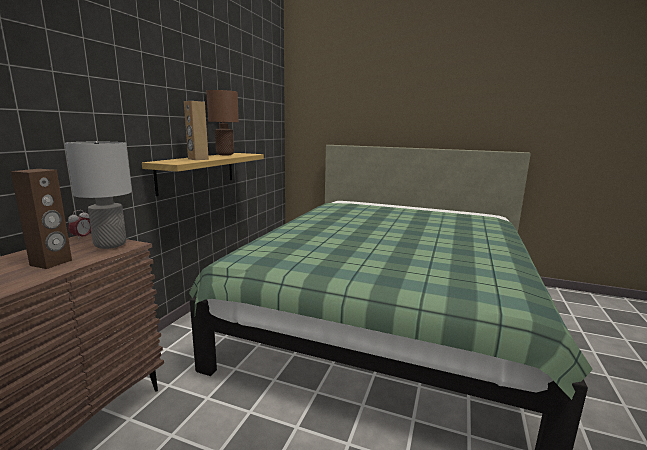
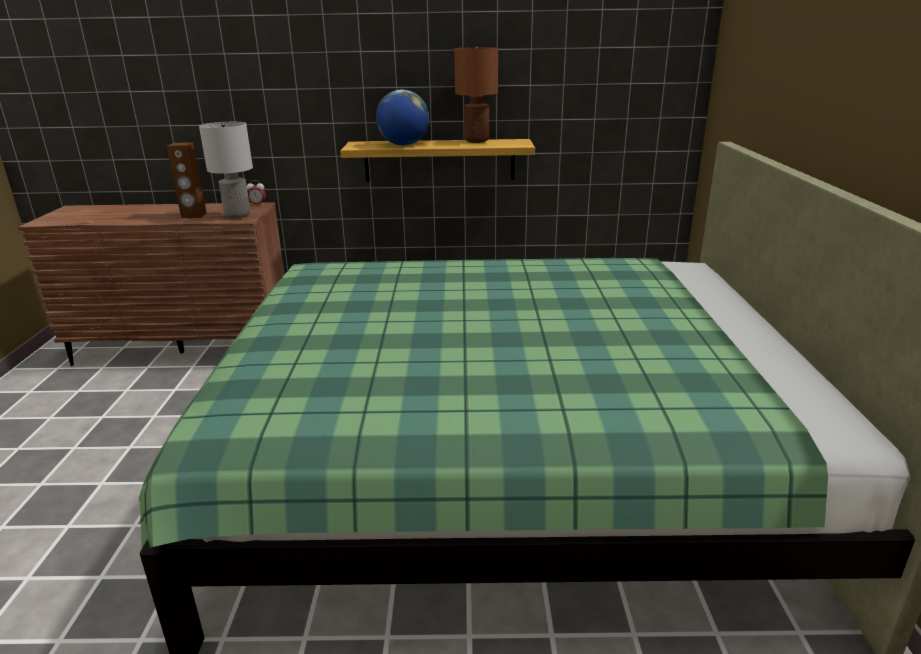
camera: 70 degrees right, 10 degrees up
(198, 159) = (404, 145): brown speaker -> globe

